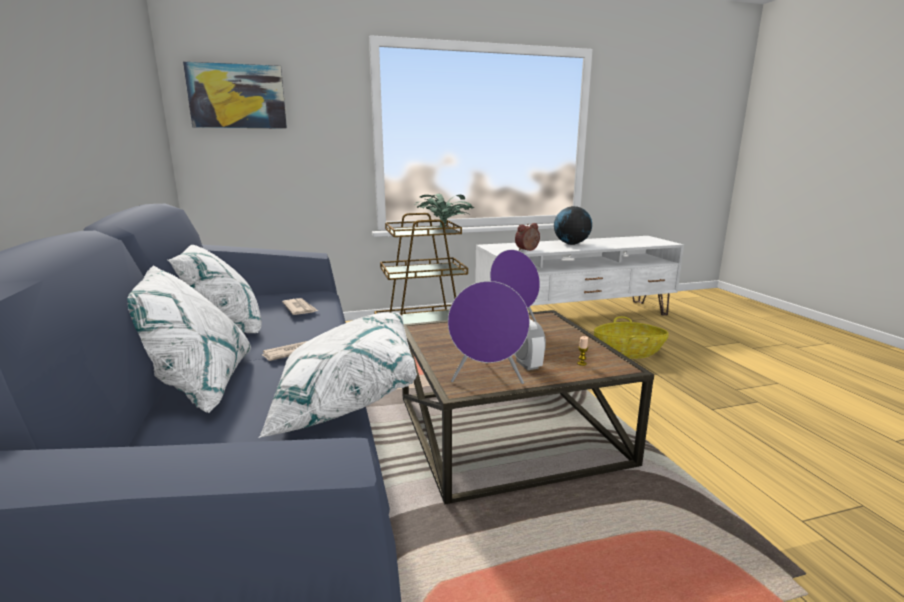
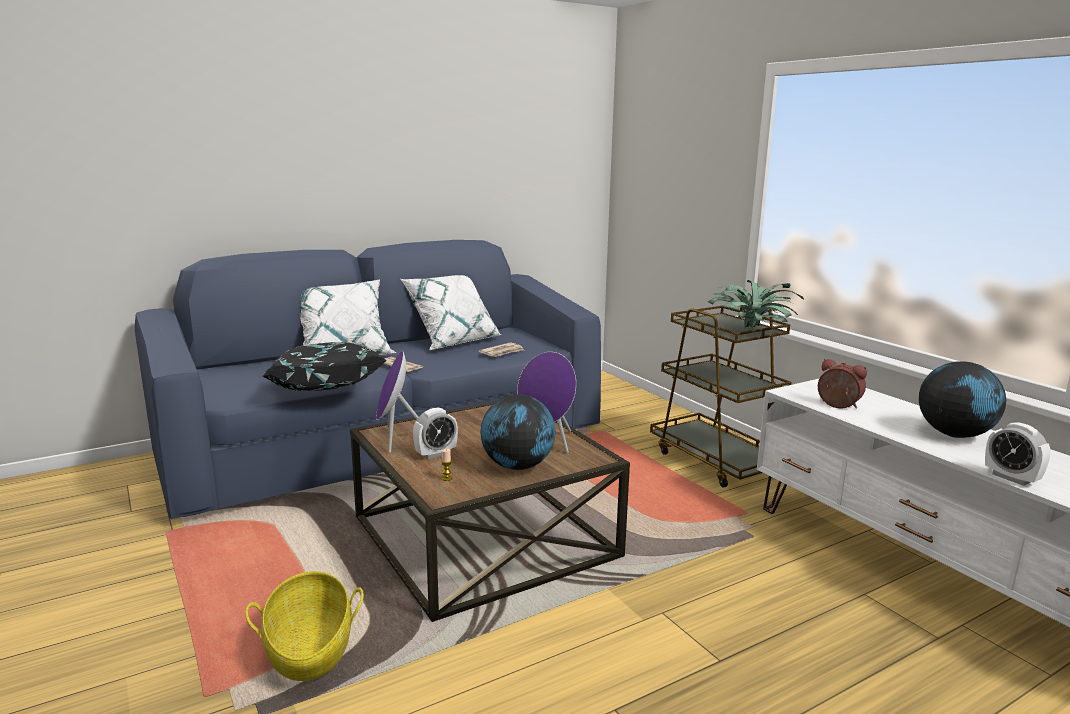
camera: 75 degrees right, 0 degrees up
(237, 96) = (652, 143): picture -> none
(344, 400) = (323, 391): white pillow -> black pillow
(558, 338) = (518, 466): none -> globe
(621, 246) = (1011, 478): none -> alarm clock
(628, 352) = (797, 634): basket -> basket (309, 650)

